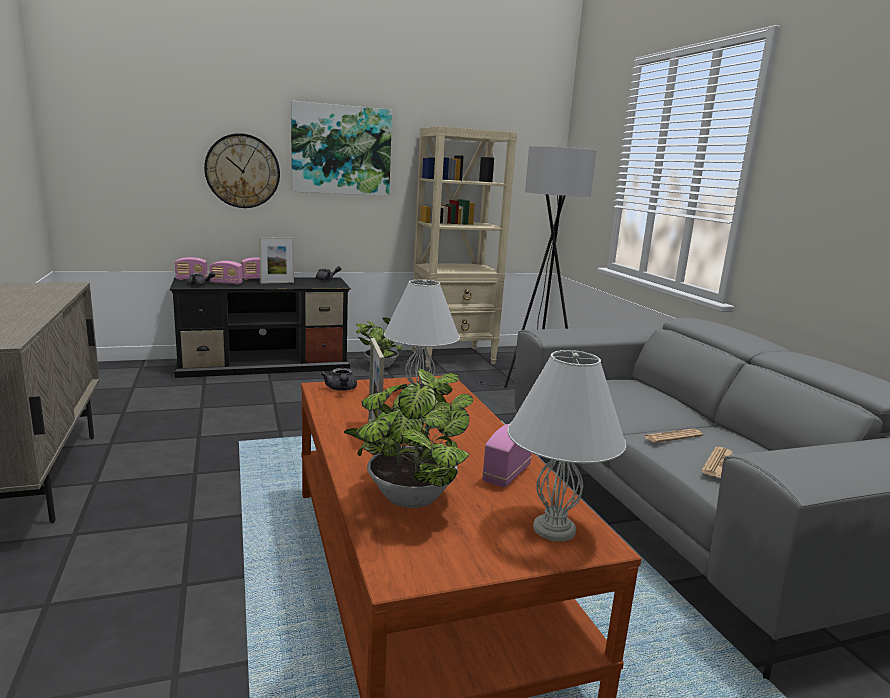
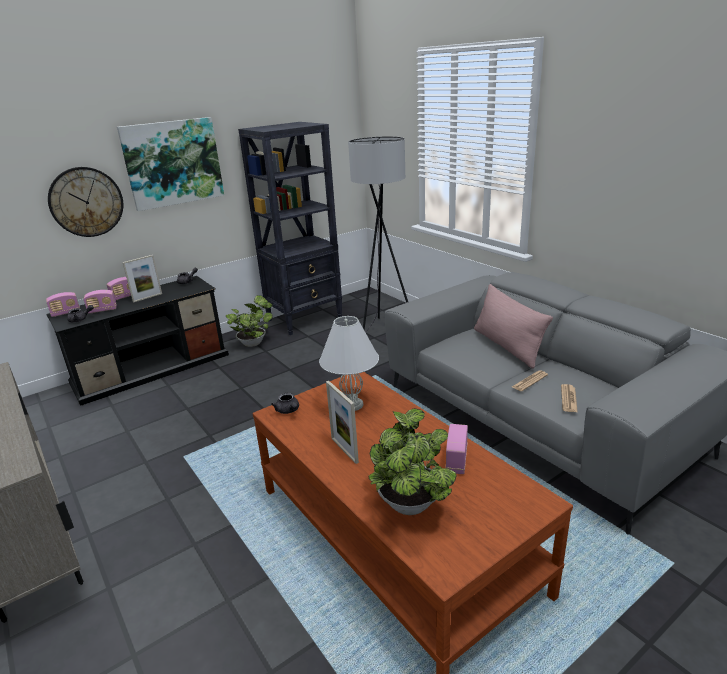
camera: 15 degrees left, 10 degrees up
(453, 357) = (305, 318): beige bookcase -> black bookcase
(555, 529) = (513, 500): white table lamp -> none
(664, 400) = (507, 346): none -> pink pillow

